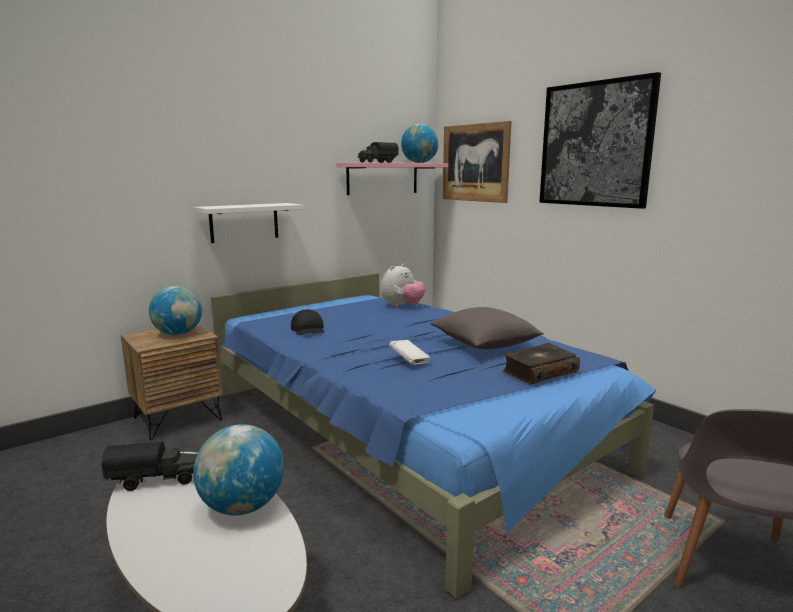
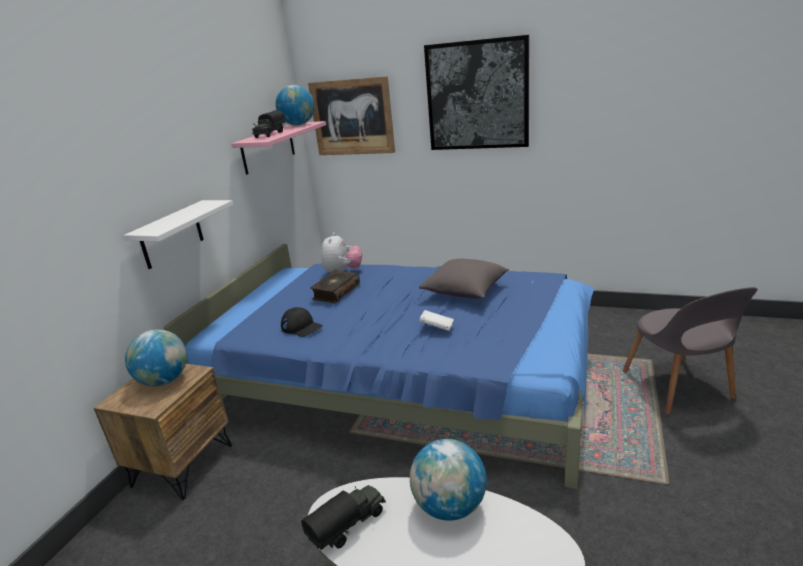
camera: 30 degrees left, 10 degrees up
(538, 372) = (532, 303): book -> book (335, 292)

